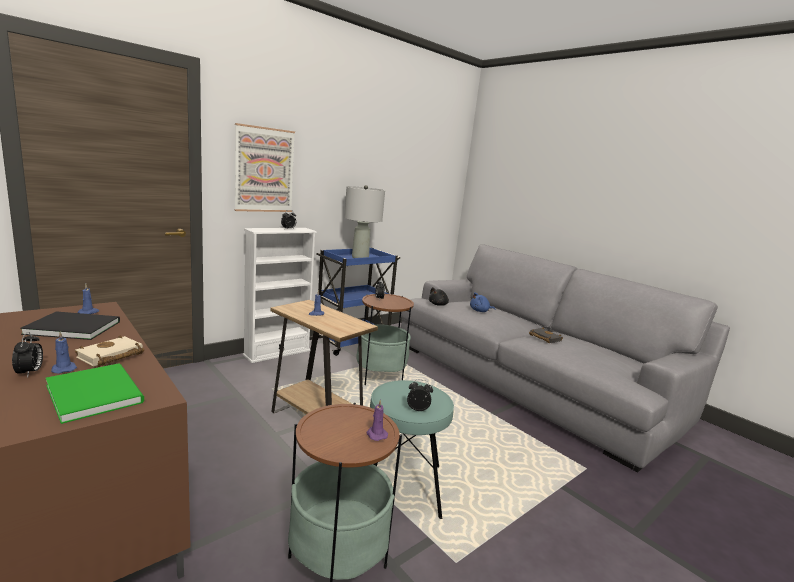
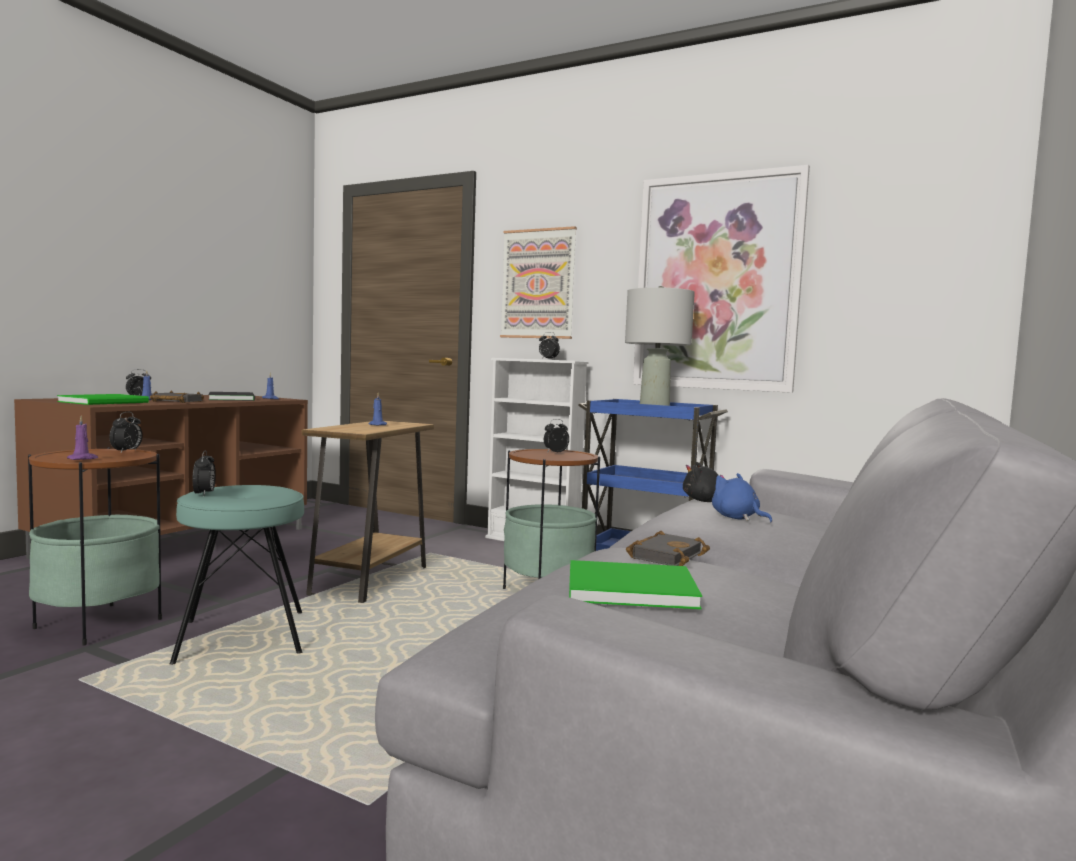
camera: 70 degrees right, 10 degrees down
(110, 356) = (175, 401): beige book -> black book
(332, 415) = (127, 452): none -> alarm clock
(371, 180) = (716, 283): none -> picture
(587, 354) = (626, 587): none -> green book

